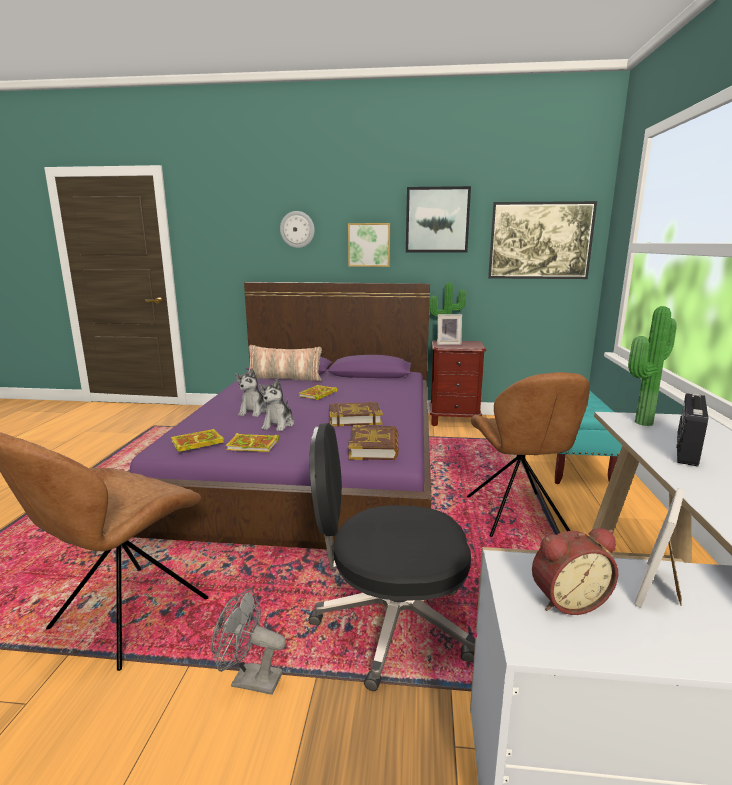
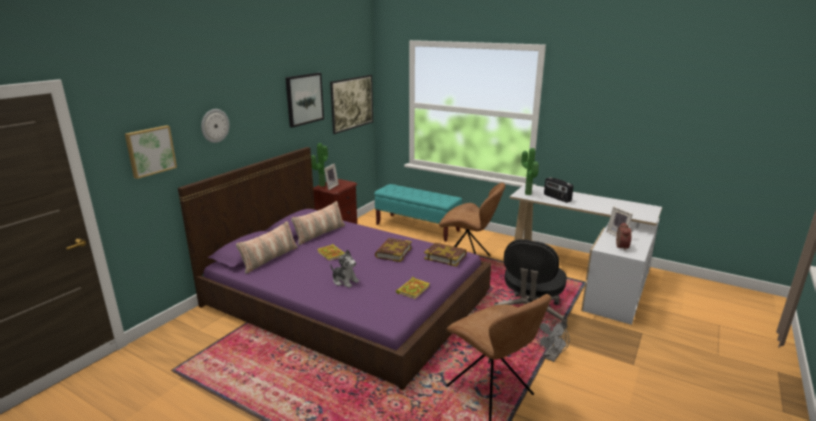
camera: 65 degrees left, 5 degrees up
(196, 443) = (396, 307): book -> none
(278, 424) = (381, 277): plush toy -> none
(365, 381) = (319, 233): none -> pillow
(369, 245) = (267, 127): picture -> picture (150, 151)

